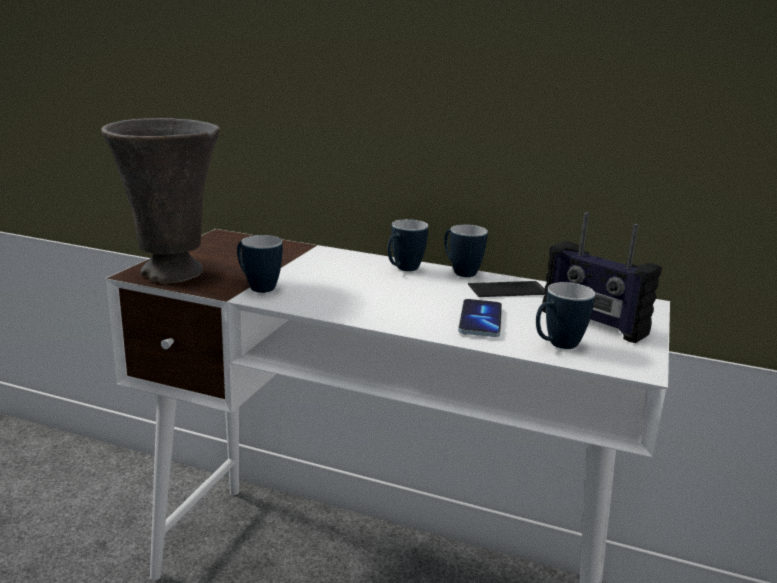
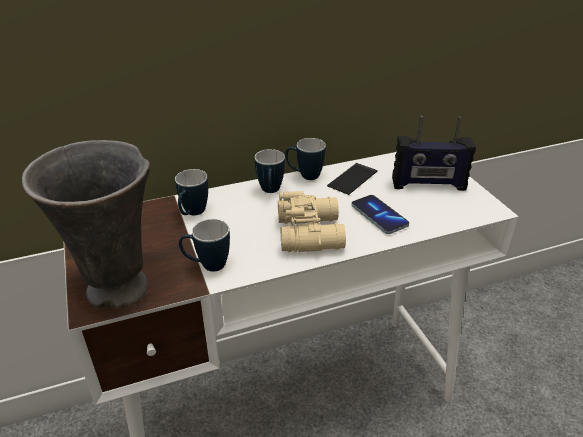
camera: 40 degrees left, 15 degrees up
(386, 304) = (311, 232): none -> beige binoculars
(556, 346) = (440, 214): mug -> mug (192, 214)

